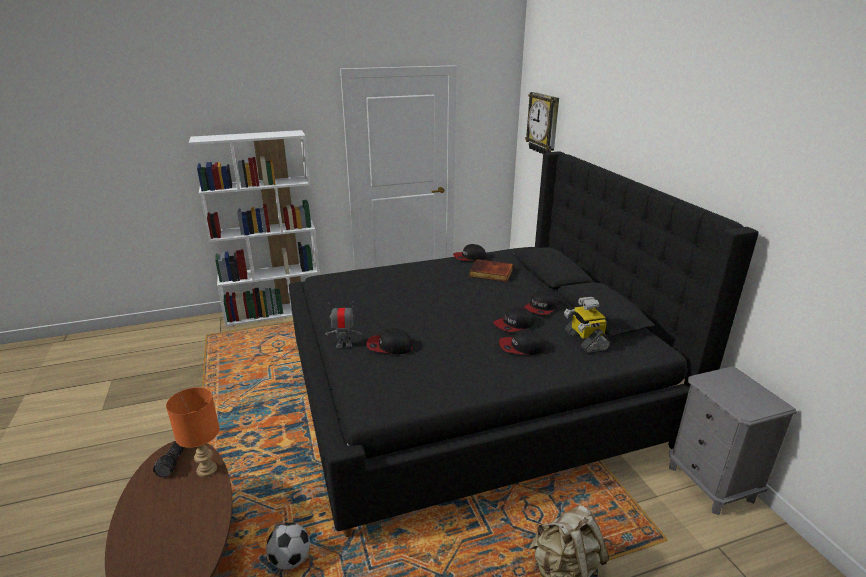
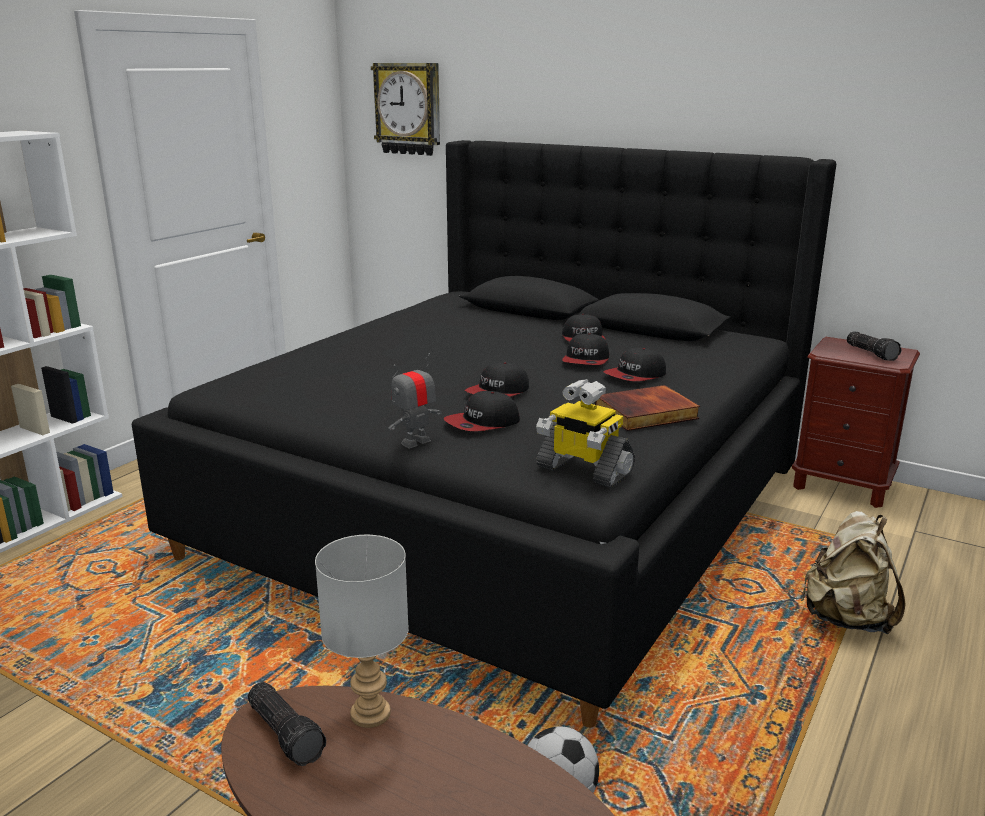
camera: 40 degrees left, 5 degrees down
(206, 469) = (369, 713): orange table lamp -> grey table lamp
(469, 257) = (398, 316): cap -> cap (498, 392)
(490, 273) = (458, 324): book -> book (646, 413)
(585, 341) = (683, 352): toy robot -> toy robot (583, 470)
(710, 483) = (842, 486): grey nightstand -> brown nightstand
(744, 395) = (872, 353): none -> flashlight

